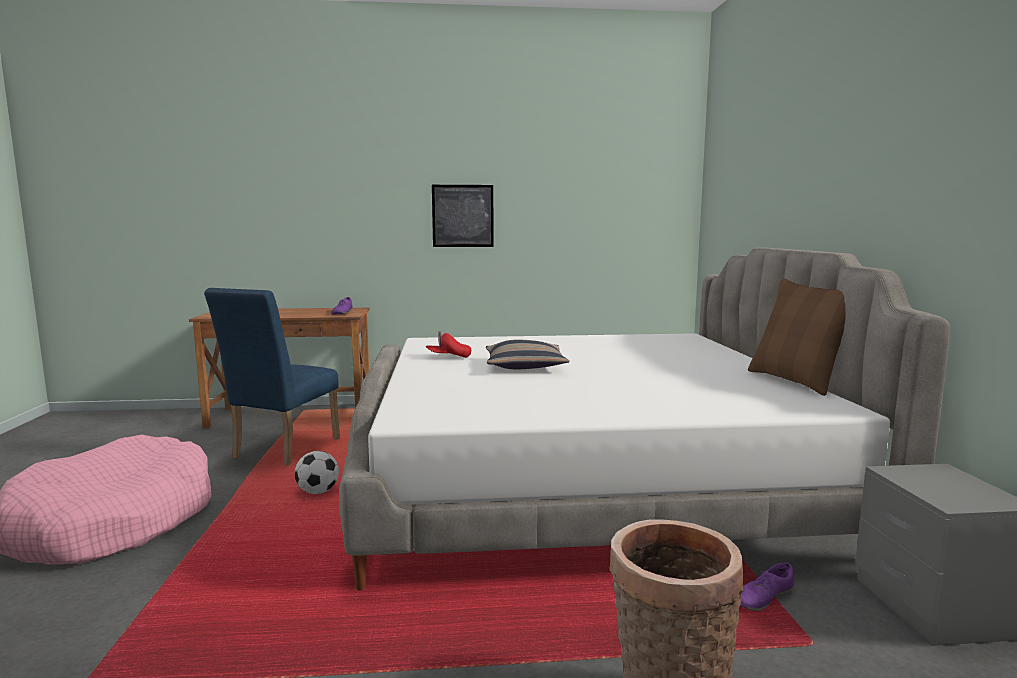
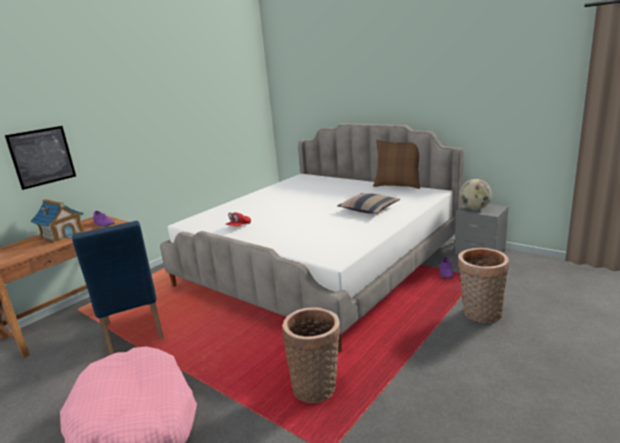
camera: 45 degrees left, 10 degrees up
(249, 609) = (317, 387): none -> basket
(299, 311) = (62, 234): none -> toy house
(318, 492) = (218, 336): football -> none
(462, 216) = (149, 130): picture -> picture (42, 157)
(525, 366) = (290, 216): pillow -> pillow (369, 209)
(924, 479) = (474, 208): none -> globe

